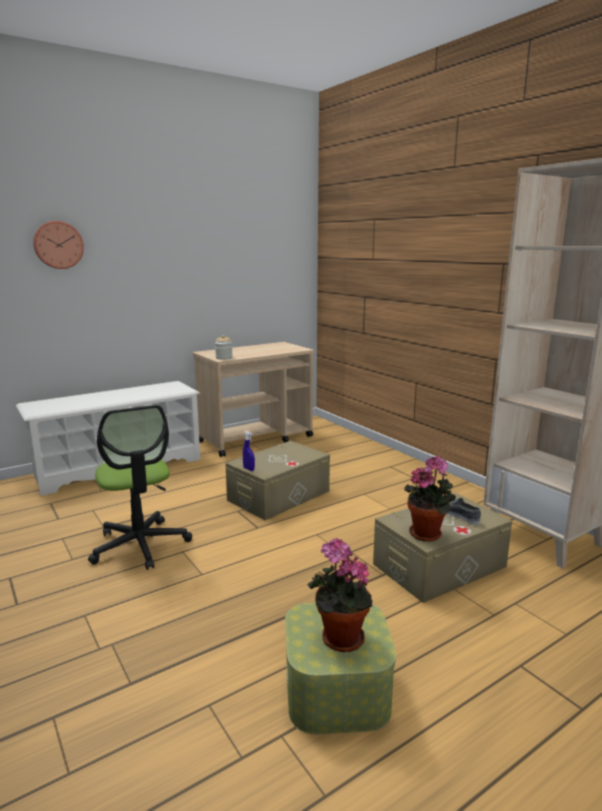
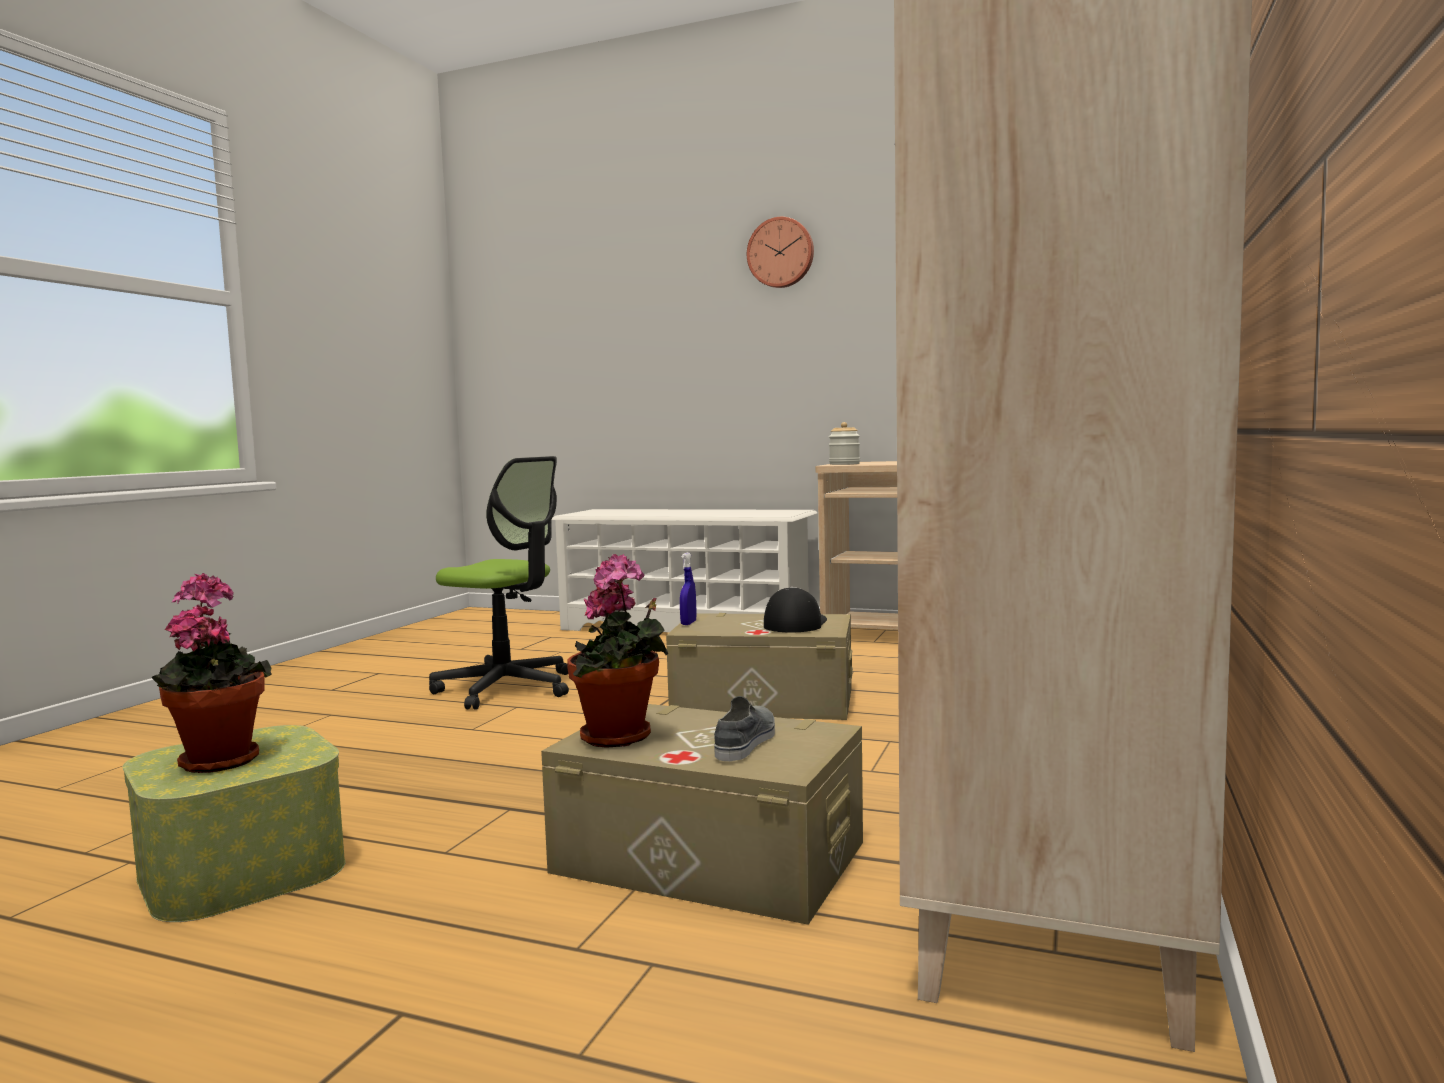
camera: 55 degrees right, 10 degrees down
(58, 245) = (659, 294): wall clock -> wall clock (781, 253)
(140, 545) = (506, 688): office chair -> office chair turned 90 degrees counterclockwise
(291, 453) = (794, 624): none -> cap

